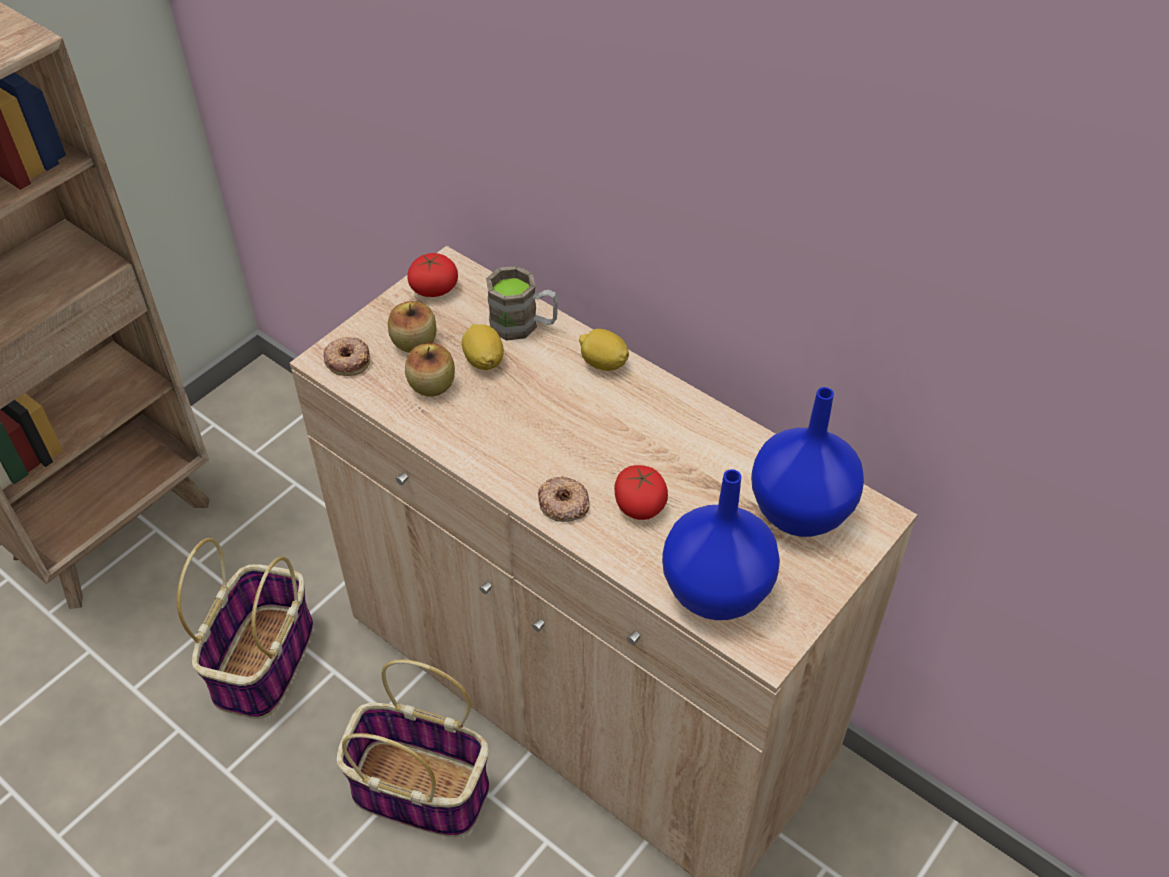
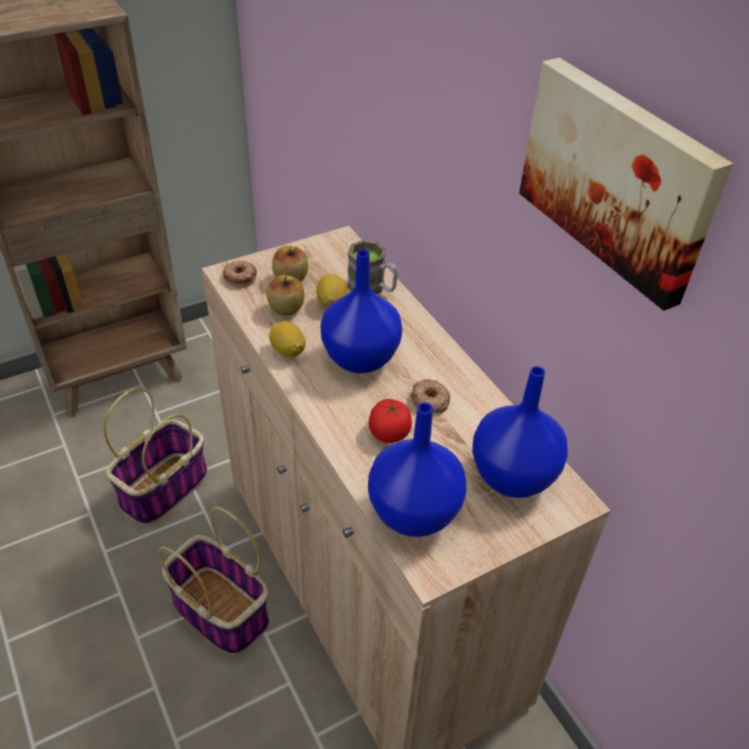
camera: 20 degrees right, 5 degrees down
(434, 288) = (324, 249): tomato -> none
(560, 423) = (362, 359): none -> blue vase
(563, 503) = (333, 413): donut -> donut (429, 400)
(603, 363) = (416, 329): lemon -> lemon (288, 351)
(871, 162) = (618, 178): none -> picture

